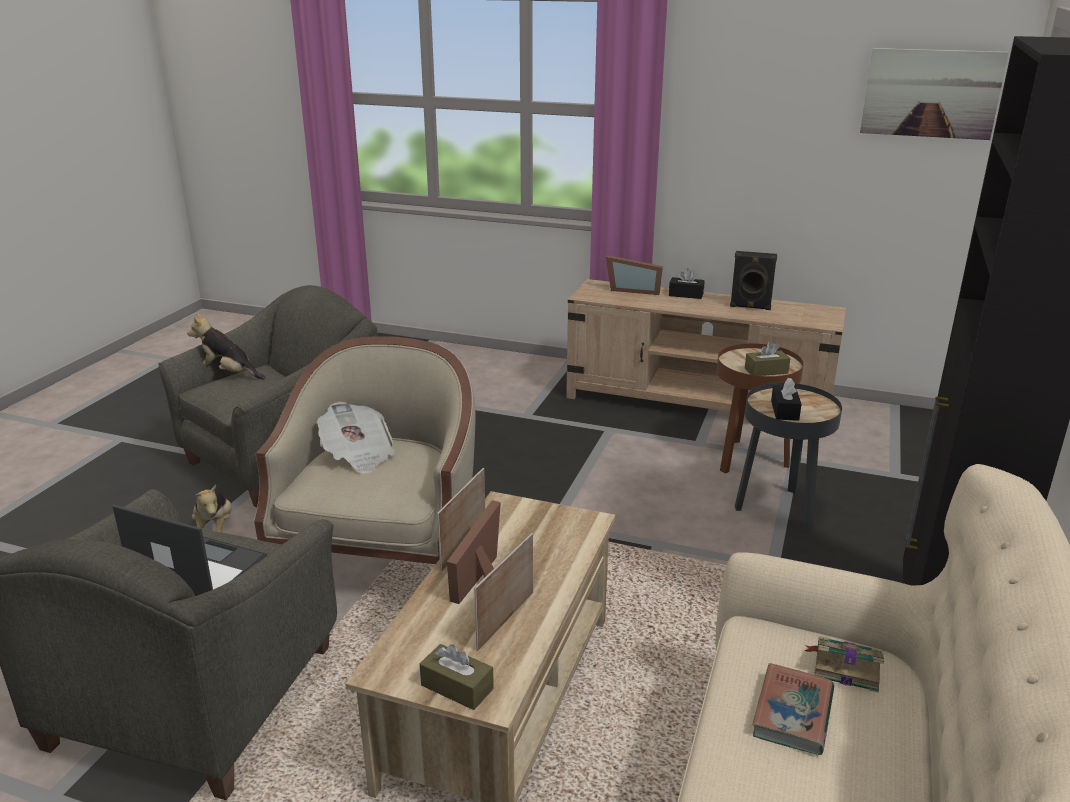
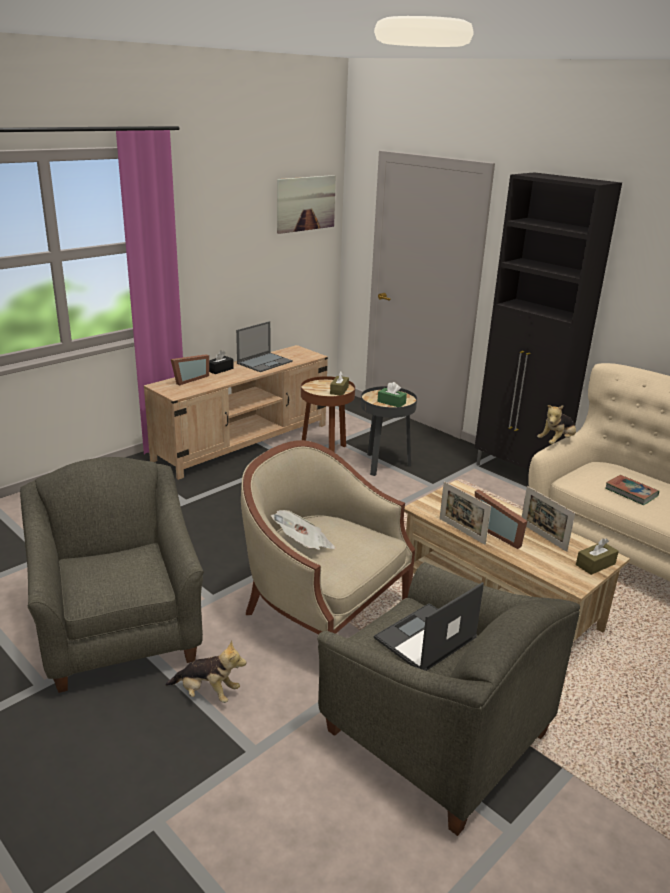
camera: 65 degrees left, 0 degrees up
(229, 373) = (73, 577): plush toy -> plush toy (556, 442)
(750, 307) = (265, 362): black speaker -> laptop
(784, 410) = (391, 402): black tissue box -> green tissue box
(844, 667) = (603, 472): book -> none

